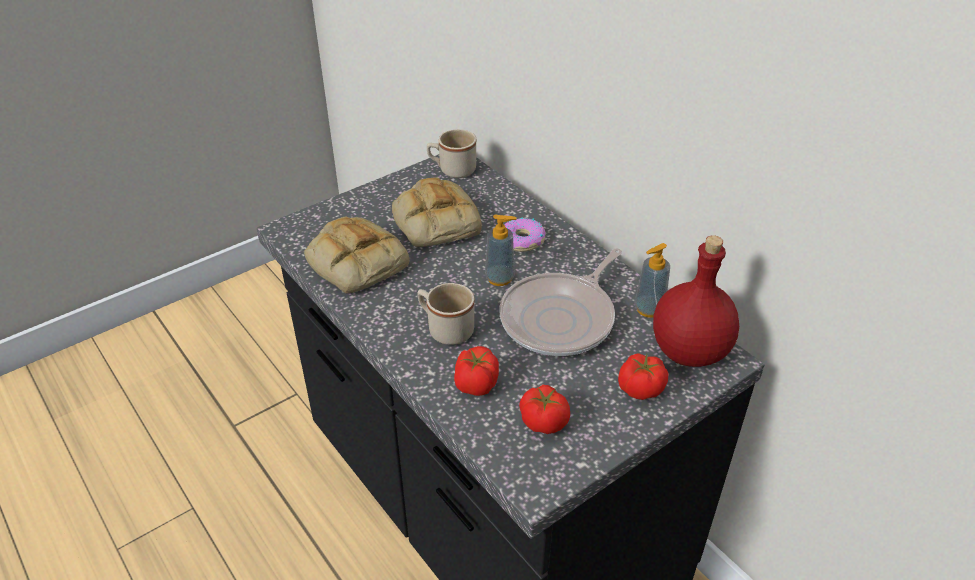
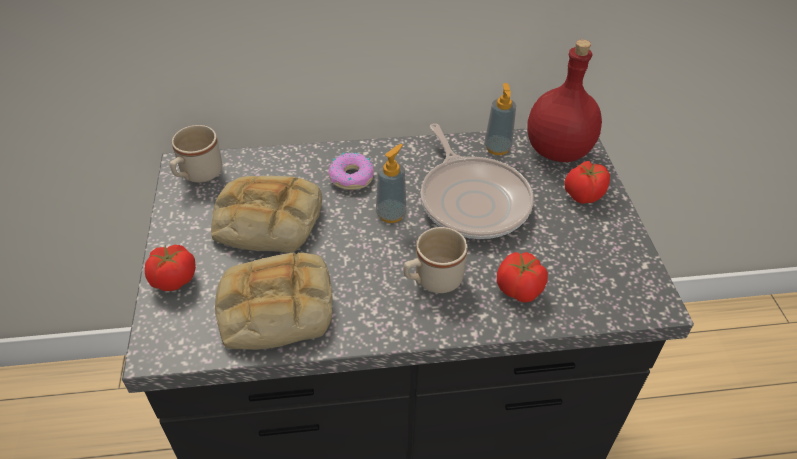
camera: 60 degrees left, 5 degrees up
(543, 422) = (589, 266): tomato -> tomato (174, 280)

